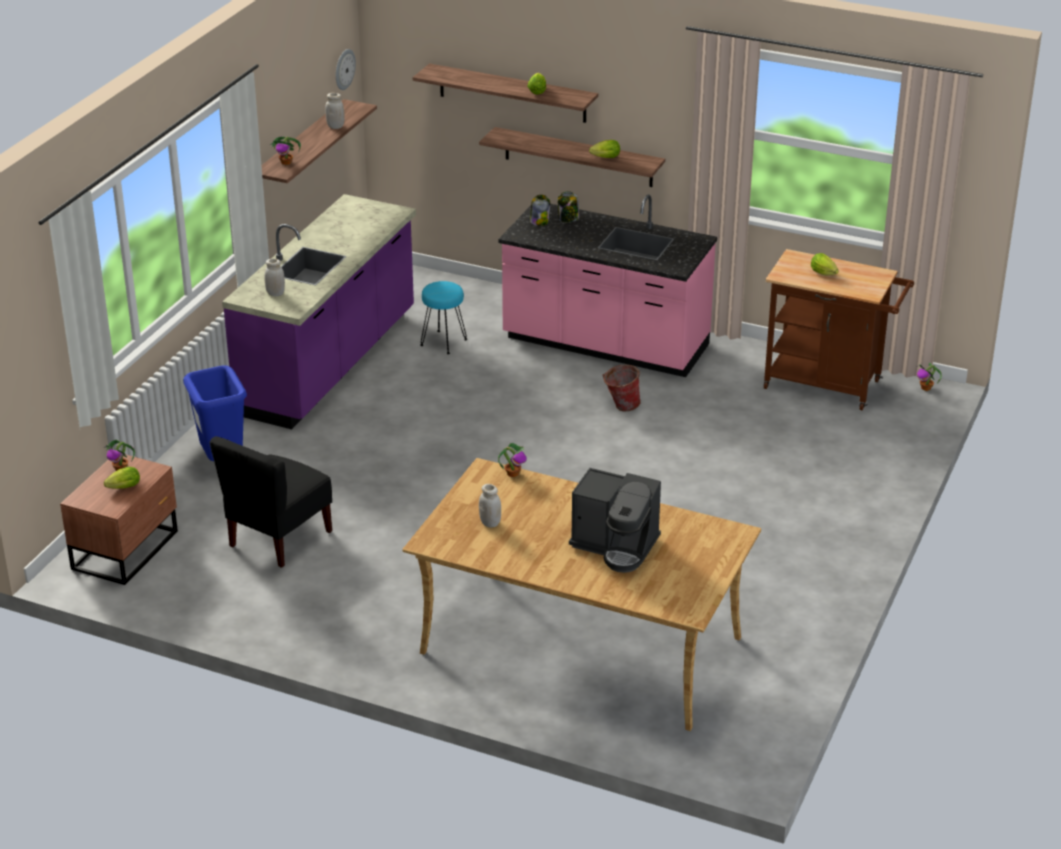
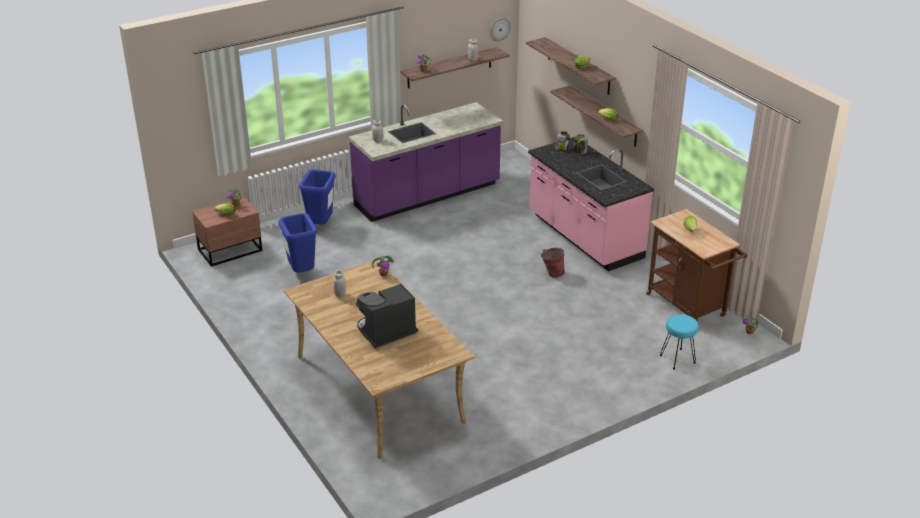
camera: 35 degrees right, 0 degrees up
(279, 539) = (301, 273): black chair -> blue trash can
(444, 342) = (498, 205): turquoise stool -> turquoise stool (678, 359)
(615, 546) = (385, 332): coffee machine -> coffee machine turned 90 degrees clockwise

